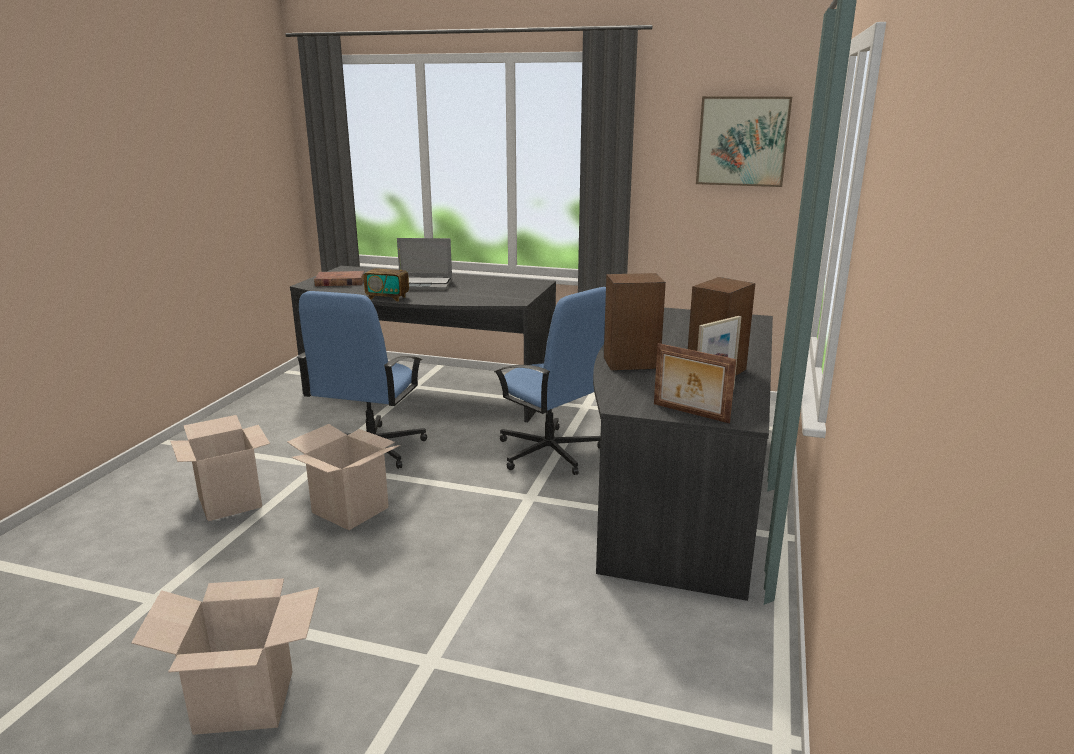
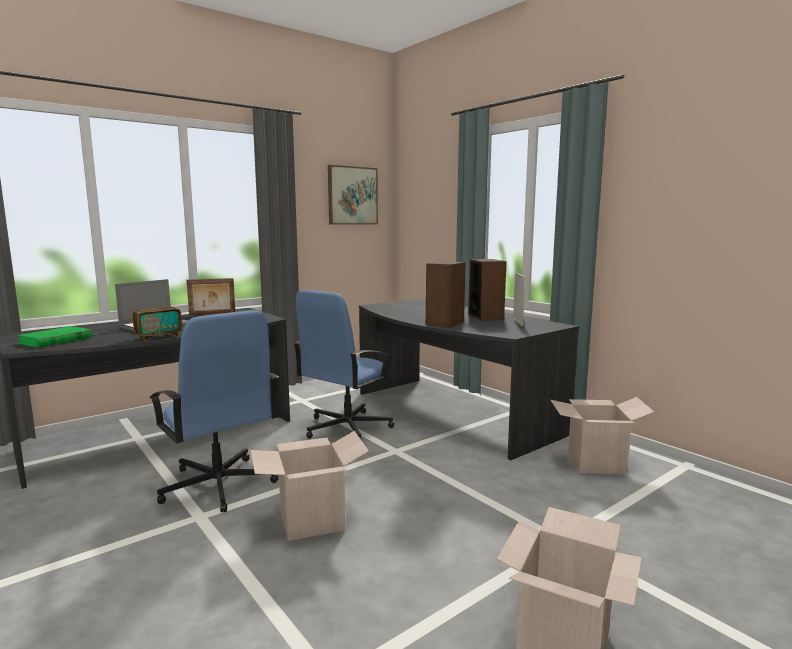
camera: 55 degrees left, 10 degrees down
(230, 502) = (187, 586): cardboard box -> cardboard box (596, 463)
(340, 282) = (55, 340): brown book -> green book
(550, 452) = (346, 428): blue office chair -> blue office chair turned 135 degrees clockwise
(690, 413) = (538, 329): picture frame -> picture frame (212, 314)

